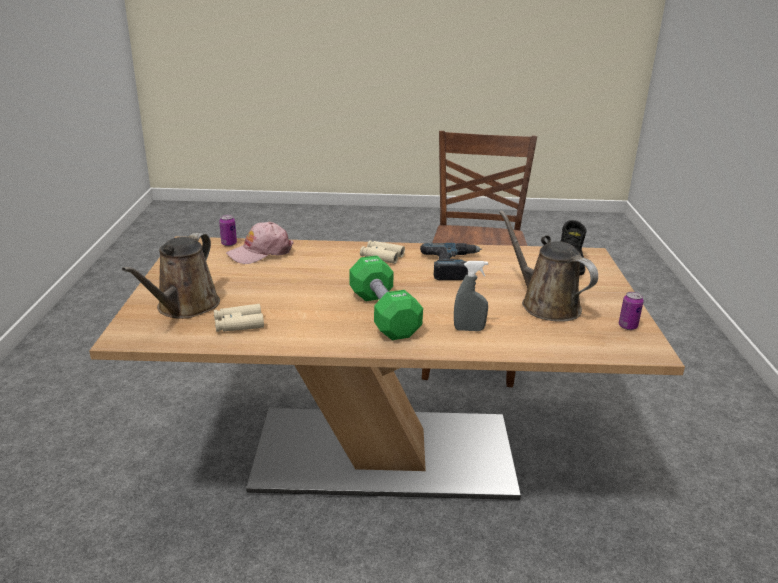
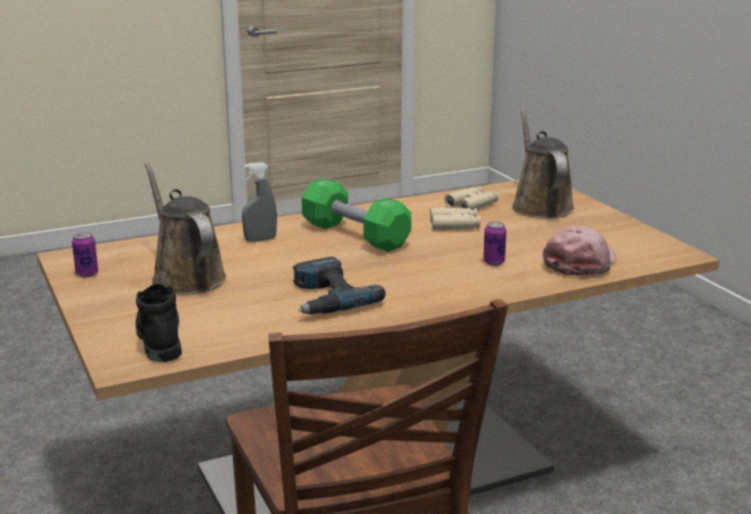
camera: 155 degrees right, 5 degrees down
(229, 244) = (637, 264): can -> can (494, 262)
(382, 256) = (431, 290): beige binoculars -> beige binoculars (454, 225)
(545, 304) = (185, 277): brown watering can -> brown watering can turned 150 degrees counterclockwise

